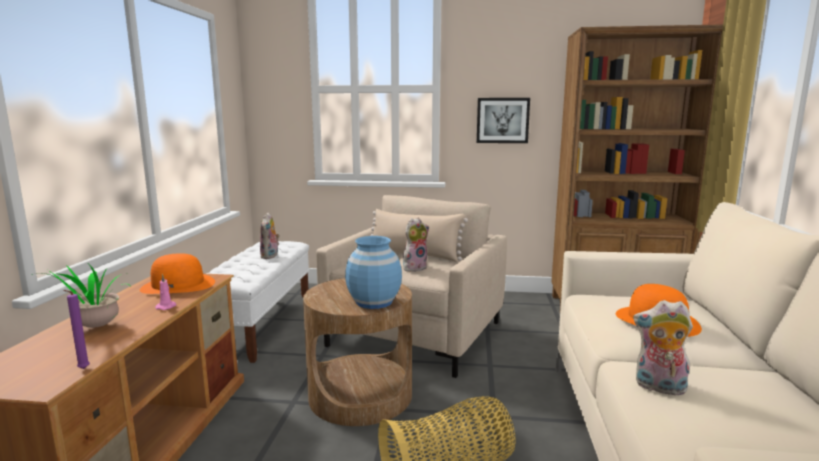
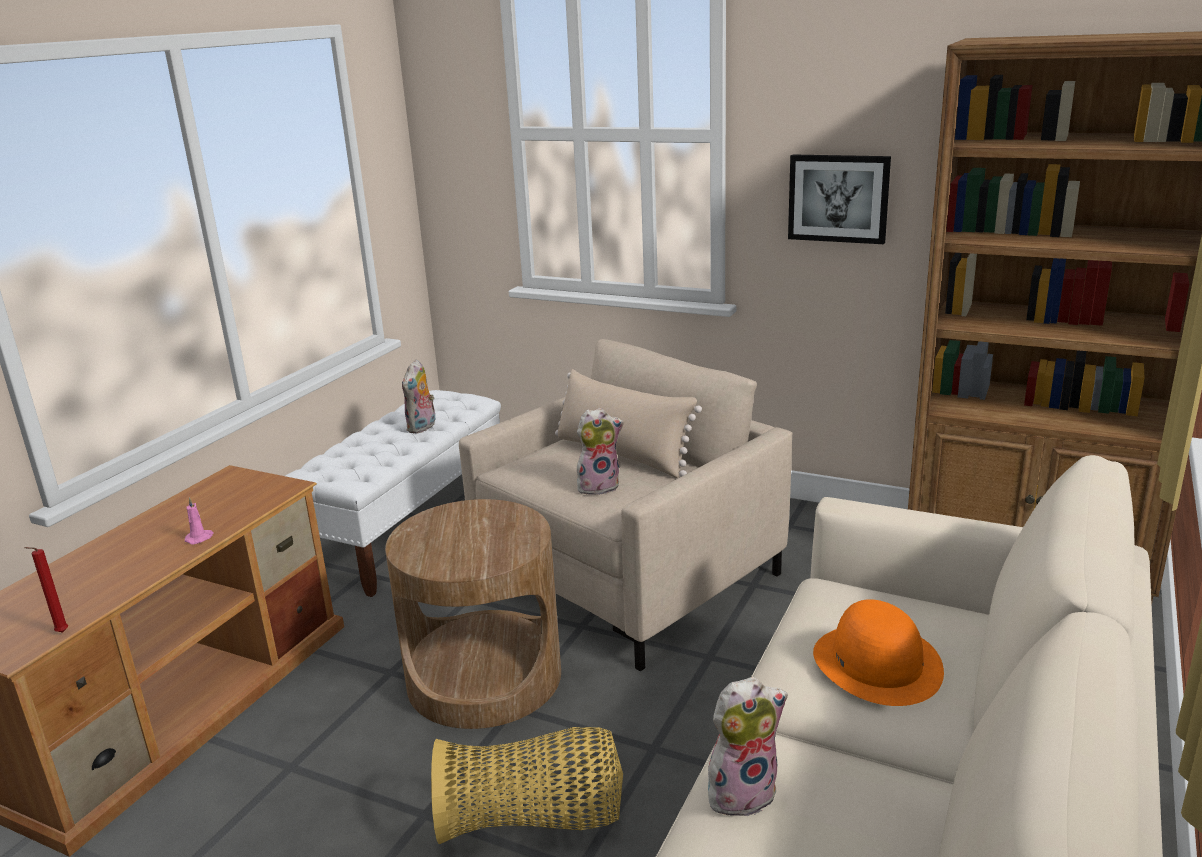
camera: 20 degrees right, 10 degrees up
(82, 369) = (60, 633): purple candle -> red candle
(94, 328) = (104, 565): potted plant -> none
(178, 285) = (236, 497): orange hat -> none
(374, 302) = (477, 557): blue vase -> none
(659, 388) = (742, 792): plush toy -> plush toy turned 120 degrees clockwise

